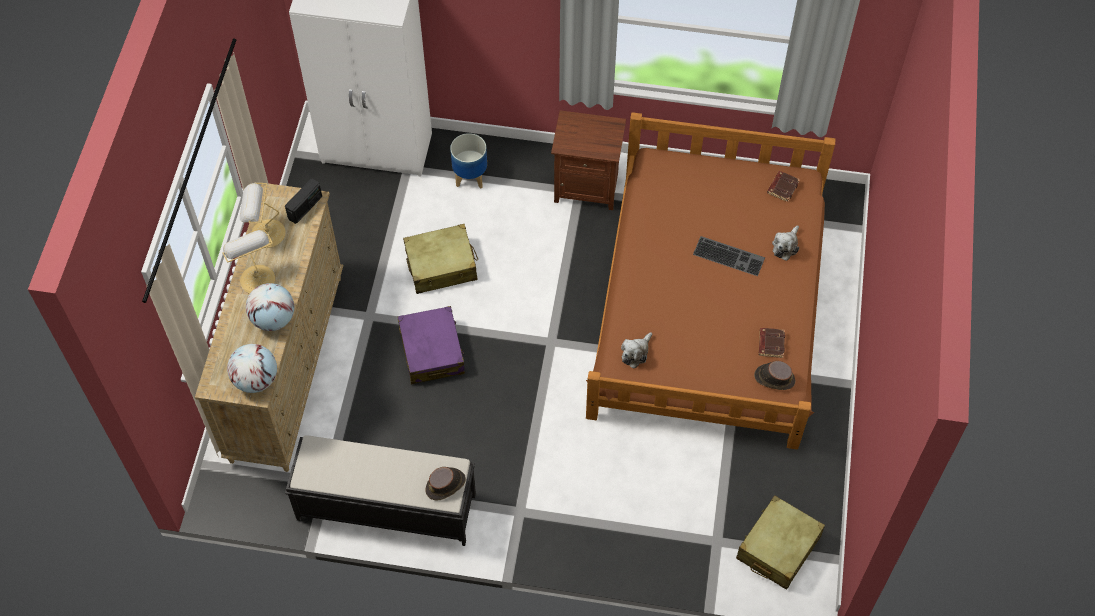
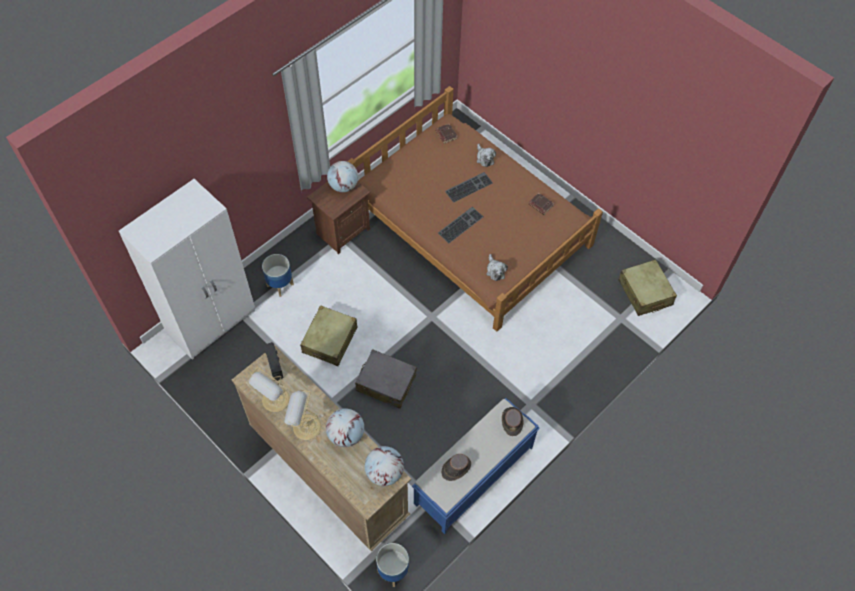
camera: 55 degrees left, 0 degrees up
(221, 497) = (393, 571): none -> planter
(385, 506) = (473, 476): black bench -> blue bench
(432, 351) = (386, 383): purple suitcase -> grey suitcase
(603, 133) = (343, 186): none -> globe
(669, 279) = (460, 224): none -> keyboard
(774, 378) = (562, 218): brown hat -> brown hat (455, 468)

